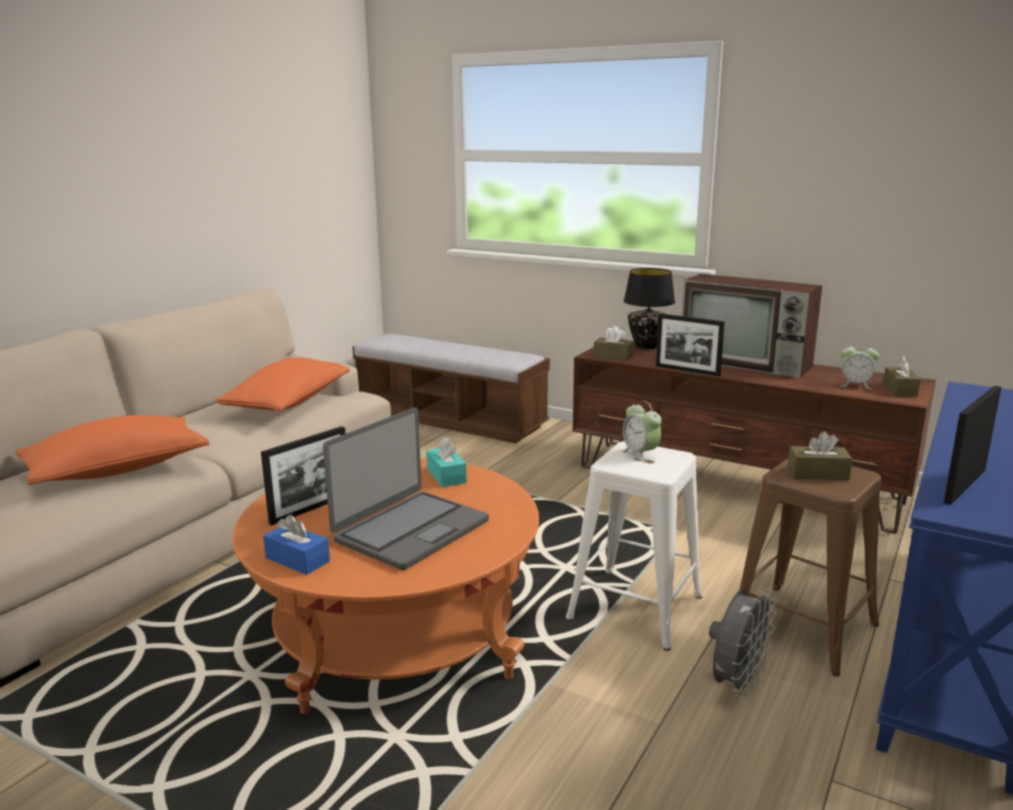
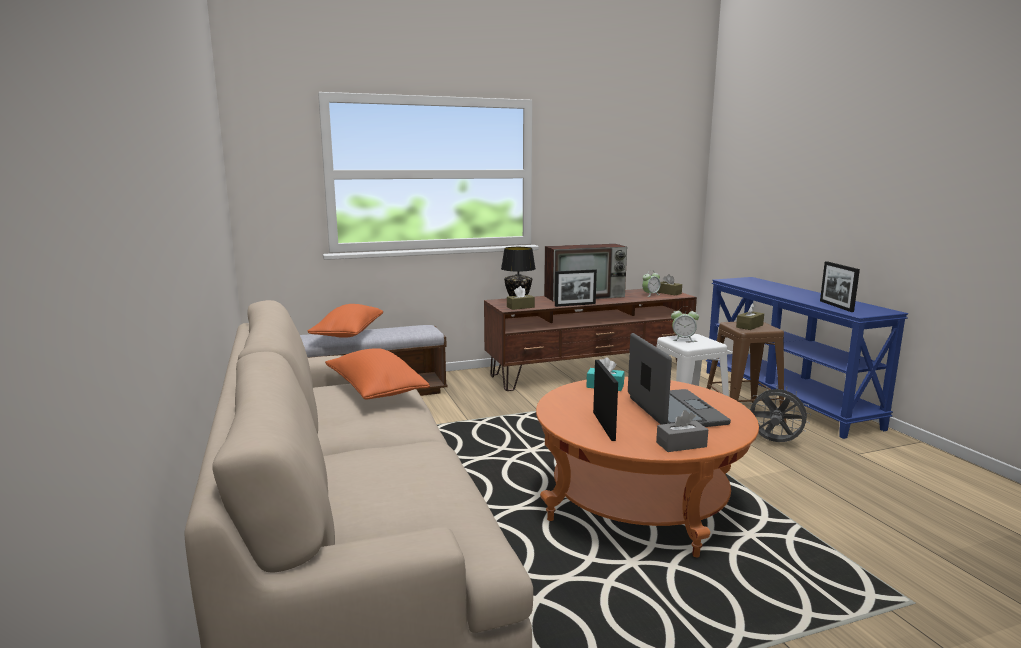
camera: 50 degrees left, 5 degrees down
(117, 470) = (406, 469): orange pillow -> orange pillow (348, 334)
(297, 560) = (681, 445): blue tissue box -> grey tissue box
(737, 684) = (774, 442): grey fan -> grey fan turned 45 degrees counterclockwise

